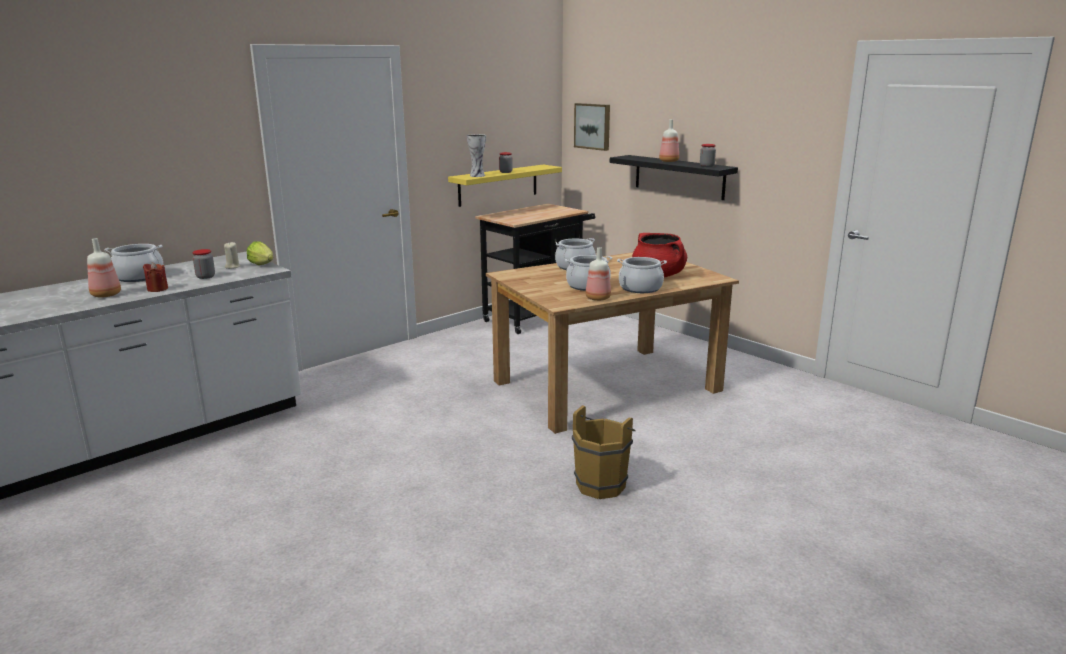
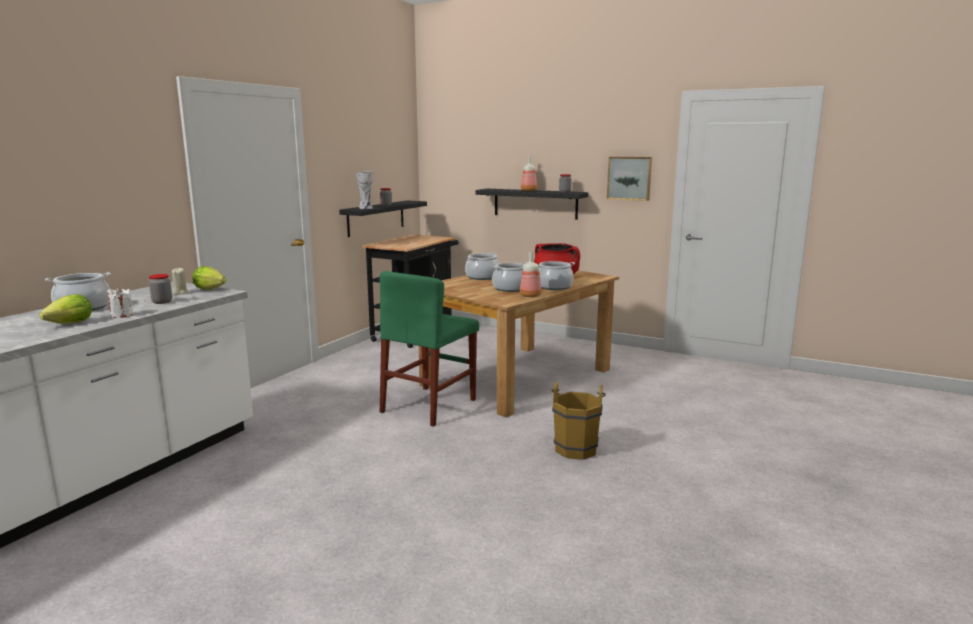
camera: 20 degrees left, 5 degrees down
(107, 295) = (68, 324): bottle -> lettuce
(157, 289) = (122, 315): red candle -> white candle
(485, 406) = (429, 405): none -> green chair
(498, 185) = (376, 218): yellow shelf -> black shelf
(593, 126) = (450, 166): picture -> picture (629, 178)

